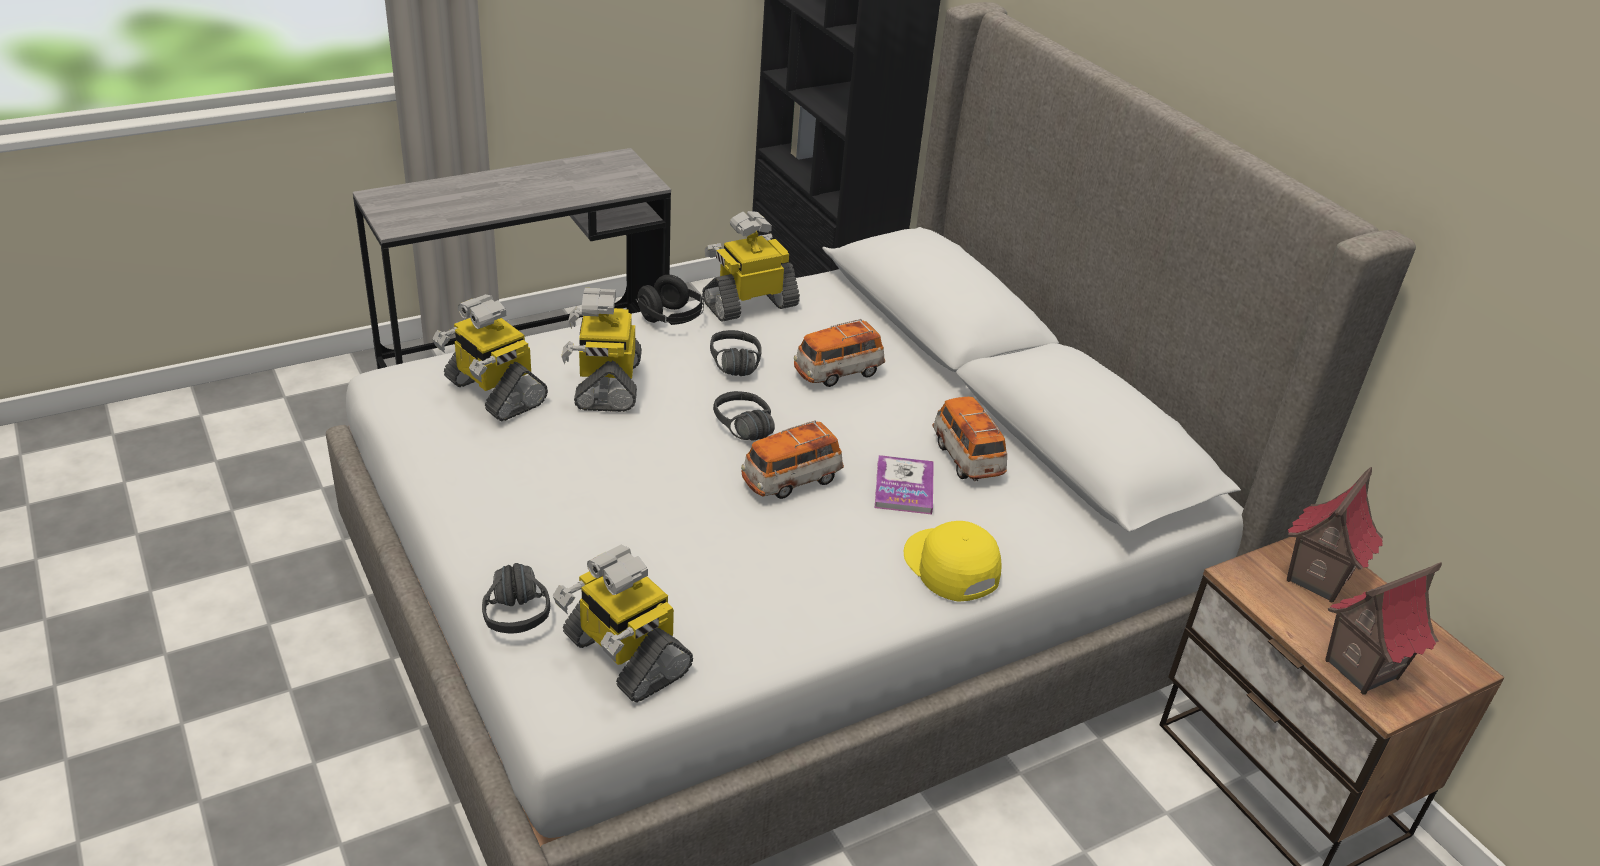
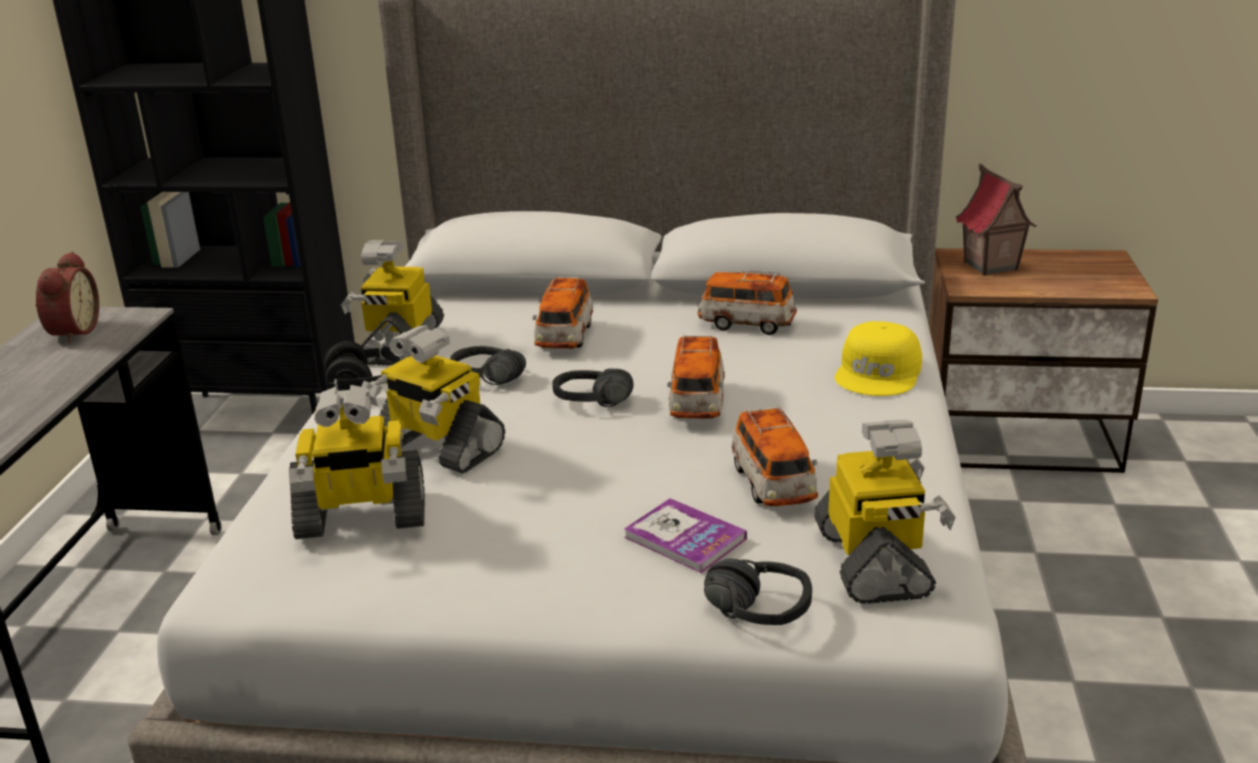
camera: 50 degrees left, 10 degrees down
(600, 172) = (71, 332): none -> alarm clock
(624, 655) = (875, 562): toy robot -> toy robot turned 90 degrees counterclockwise
(698, 564) = (773, 485): none -> toy car
(904, 487) = (758, 359): book -> book (685, 538)
(950, 566) = (879, 373): yellow cap -> yellow cap turned 75 degrees counterclockwise
(1360, 668) = (1090, 284): toy house -> none

